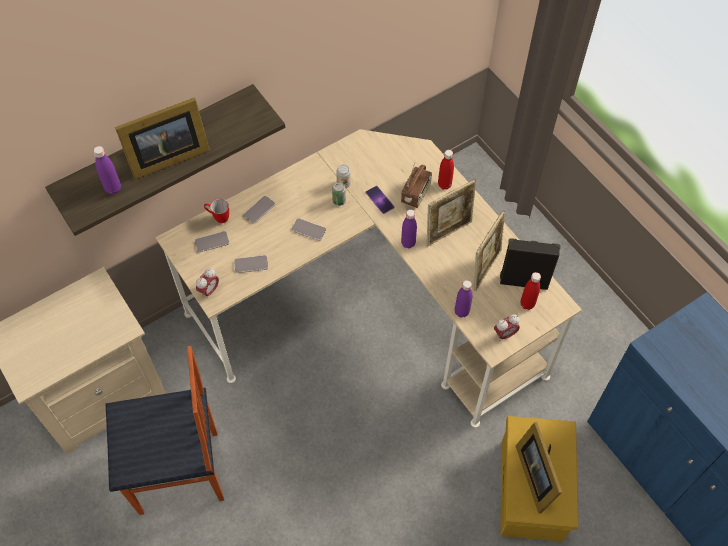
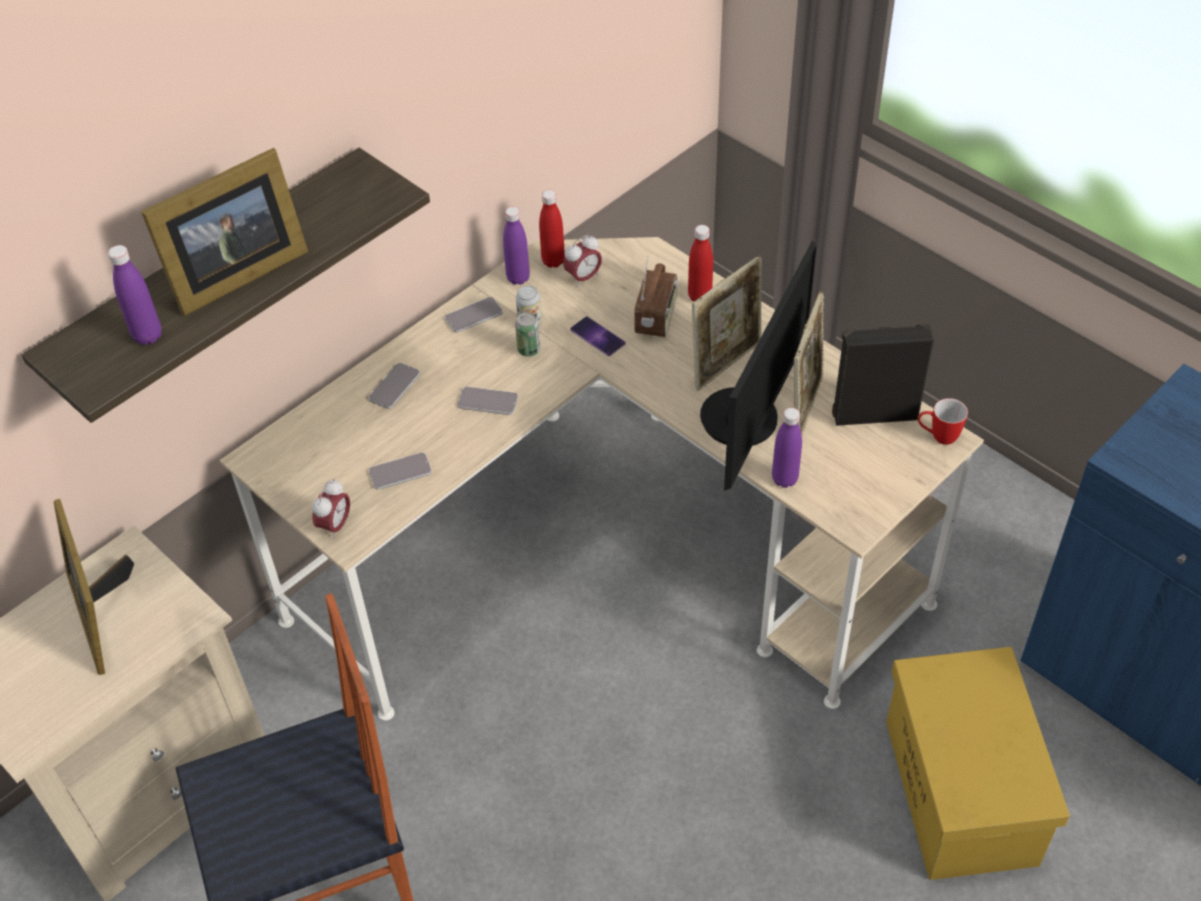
camera: 10 degrees left, 10 degrees down
(212, 242) = (322, 450): phone -> phone (474, 316)
(218, 217) = (325, 410): mug -> mug (937, 436)
(408, 243) = (663, 392): purple bottle -> purple bottle (518, 278)
(451, 270) = (748, 420): none -> monitor
(505, 334) = (868, 500): alarm clock -> alarm clock (583, 278)
(527, 304) = (891, 447): red bottle -> red bottle (553, 261)
(536, 474) = (971, 744): picture frame -> picture frame (102, 612)

